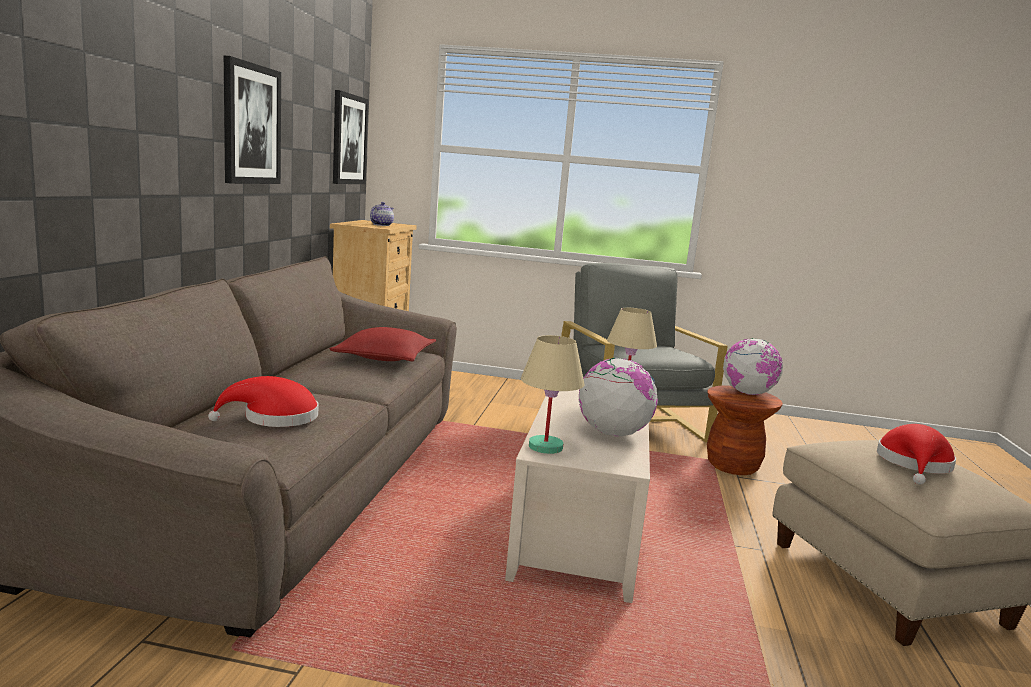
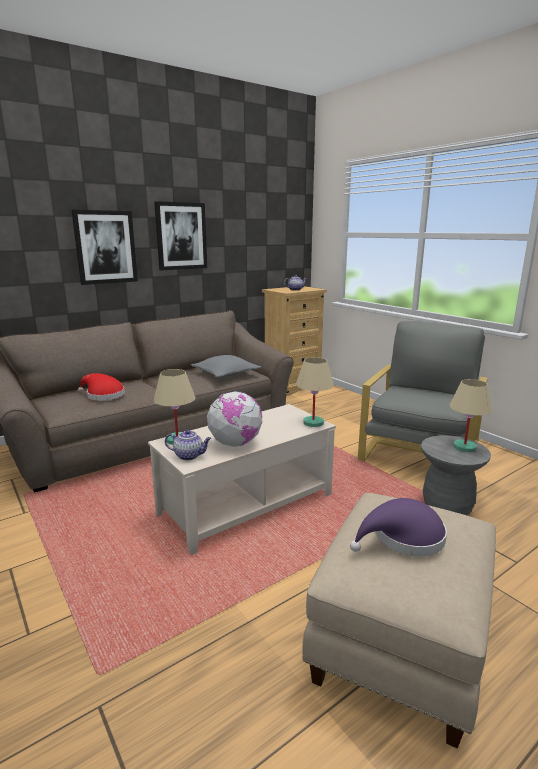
camera: 45 degrees right, 5 degrees up
(348, 139) = (286, 235): picture -> picture (105, 247)
(385, 357) = (226, 373): red pillow -> grey pillow
(604, 459) = (189, 455): none -> teapot
(732, 466) = (447, 508): brown stool -> grey stool
(748, 393) = (464, 447): globe -> beige table lamp
(914, 464) = (403, 538): red hat -> purple hat

